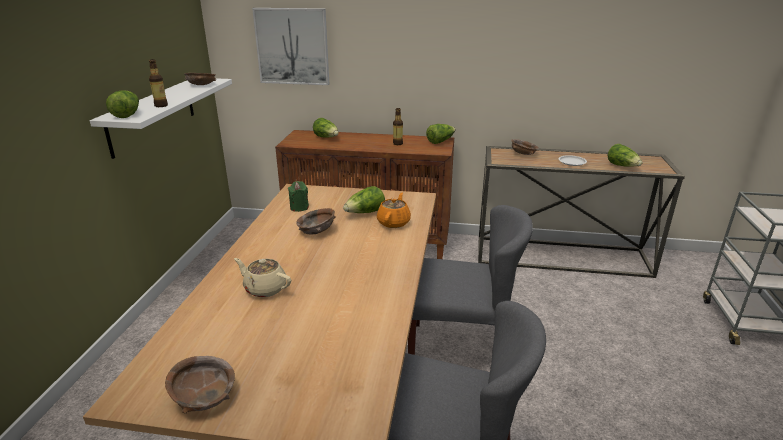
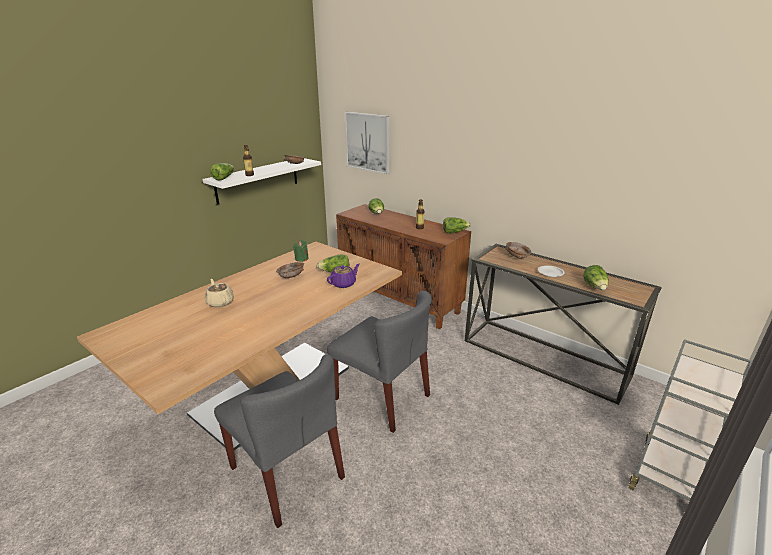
camera: 30 degrees right, 0 degrees up
(203, 398) = (125, 347): brown bowl -> none
(394, 222) = (344, 284): orange teapot -> purple teapot

